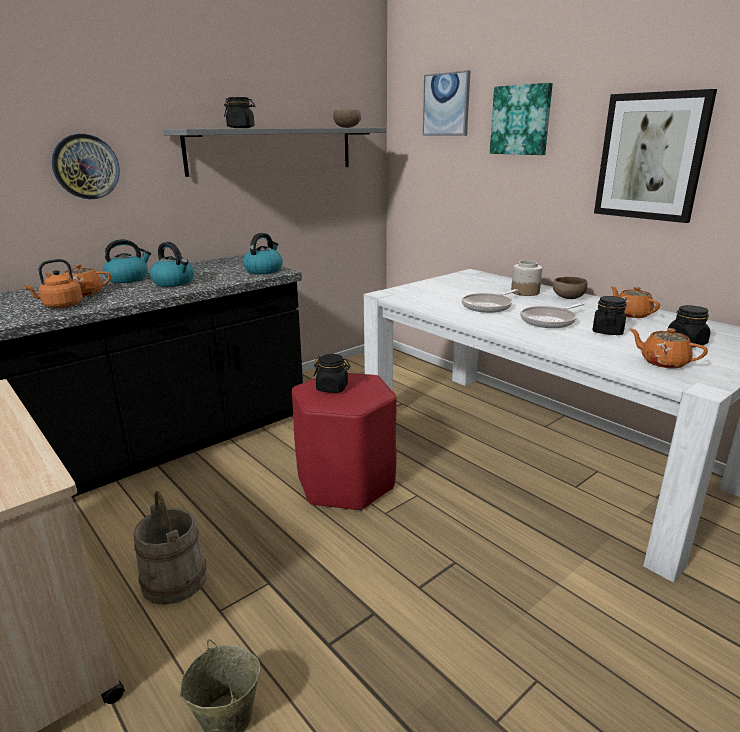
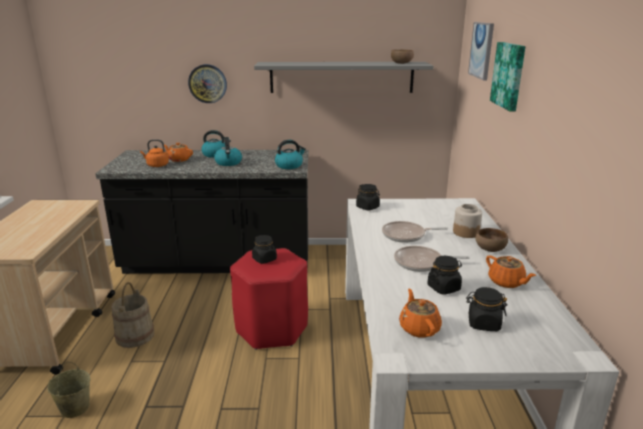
camera: 40 degrees right, 0 degrees up
(241, 128) = (303, 64): black jar -> black jar (367, 207)
(631, 314) = (506, 282): orange teapot -> orange teapot turned 135 degrees clockwise
(651, 157) = (562, 134): picture -> none

